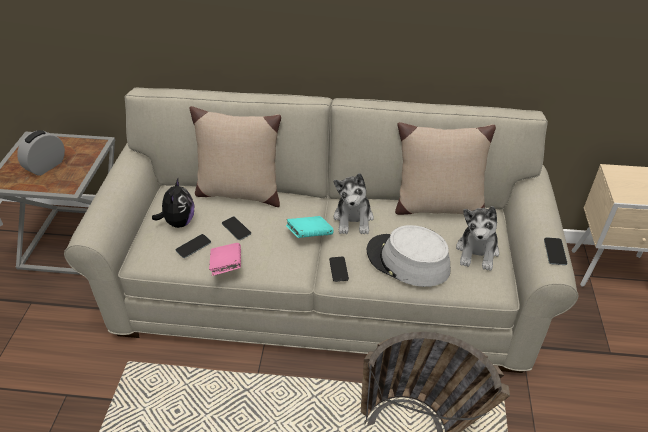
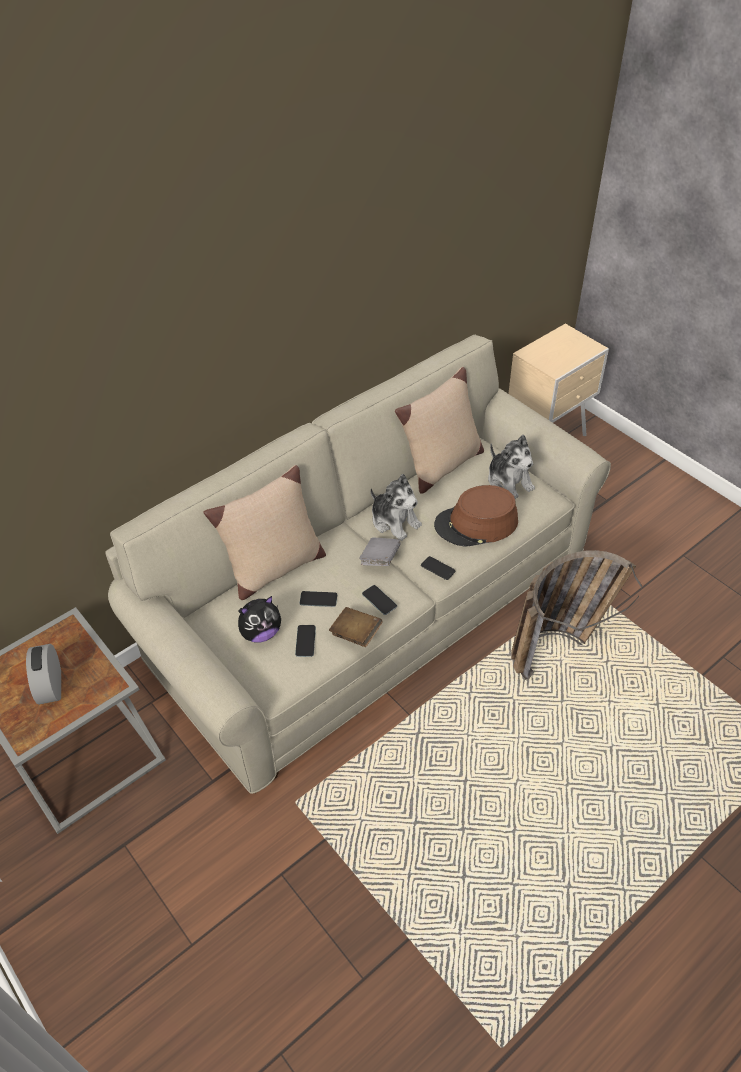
camera: 45 degrees left, 5 degrees up
(178, 222) = (261, 633): plush toy -> plush toy turned 105 degrees clockwise
(226, 266) = (356, 634): pink book -> brown book
(309, 235) = (380, 559): turquoise book -> grey book
(407, 261) = (476, 524): grey hat -> brown hat
(555, 251) = (573, 443): phone -> phone (379, 600)

